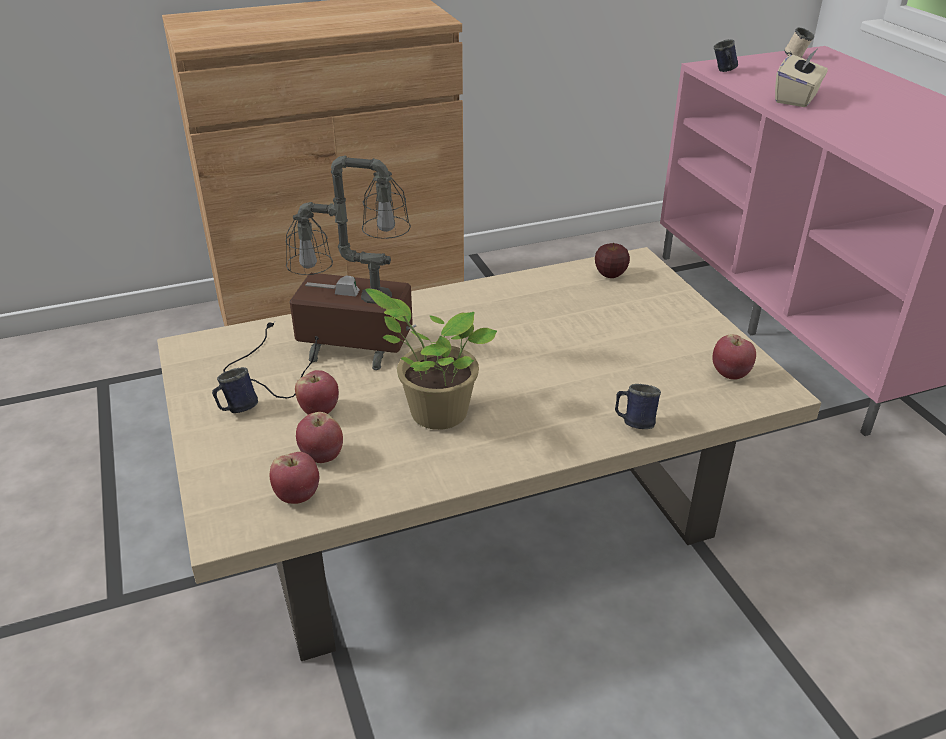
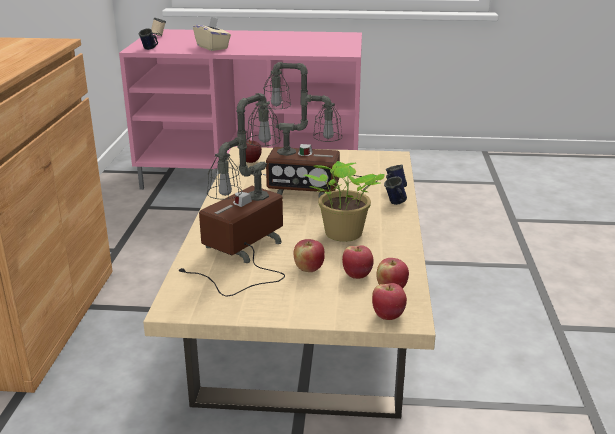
camera: 65 degrees left, 10 degrees down
(237, 409) = (280, 298): blue mug -> blue mug (396, 204)
(563, 351) = (315, 190): none -> table lamp
(730, 374) = (373, 161): apple -> apple (388, 316)

